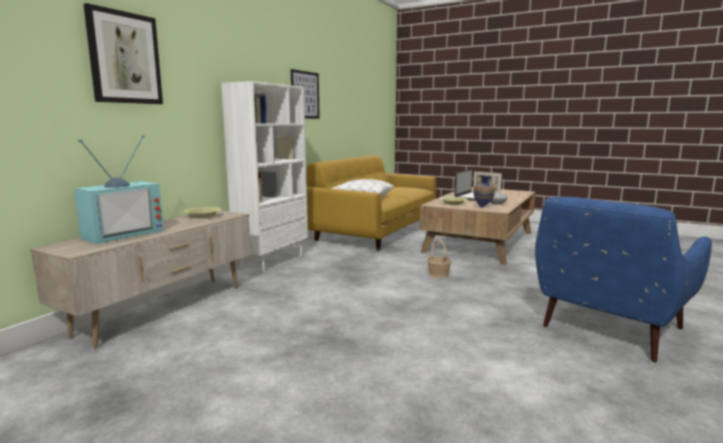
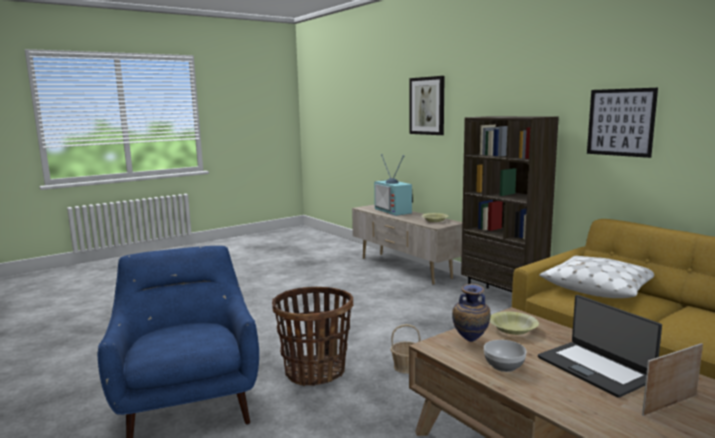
camera: 115 degrees right, 0 degrees up
(272, 261) = (503, 299): white bookcase -> brown bookcase
(489, 298) = (315, 372): none -> basket

